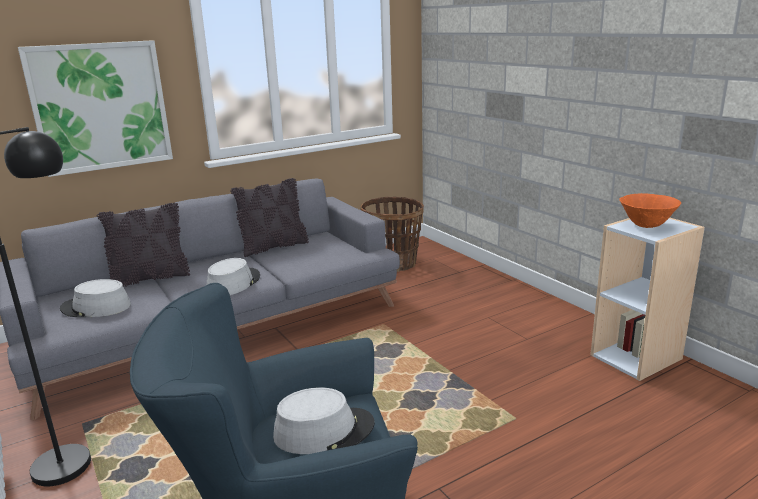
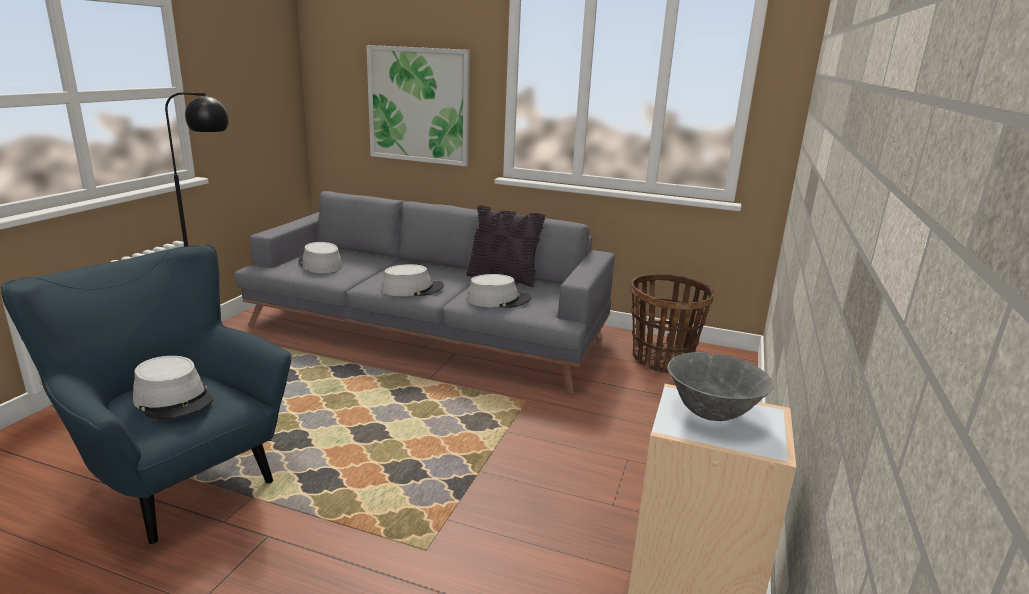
camera: 50 degrees right, 0 degrees up
(150, 278) = (387, 262): black pillow -> none
(311, 259) = (498, 300): none -> grey hat
(646, 226) = (711, 414): orange bowl -> grey bowl

